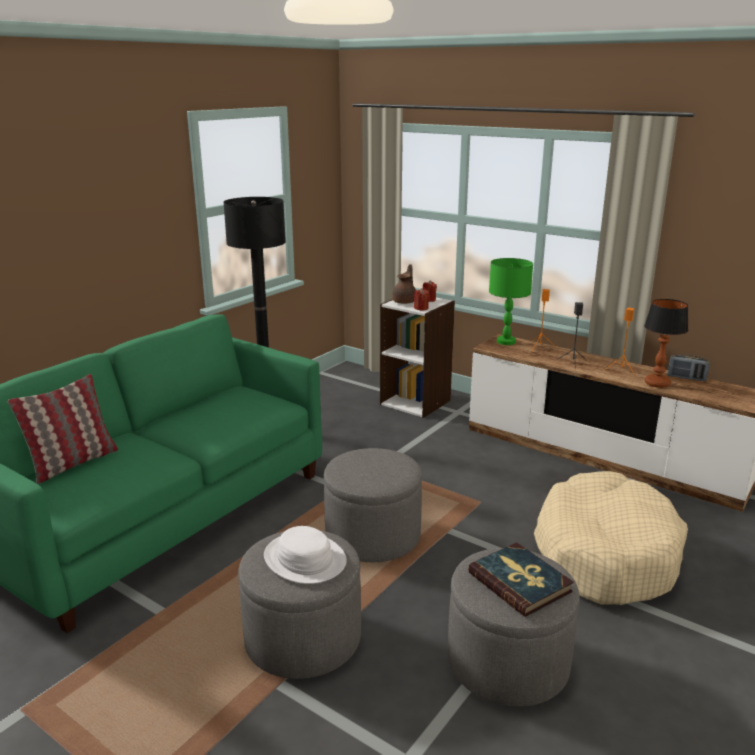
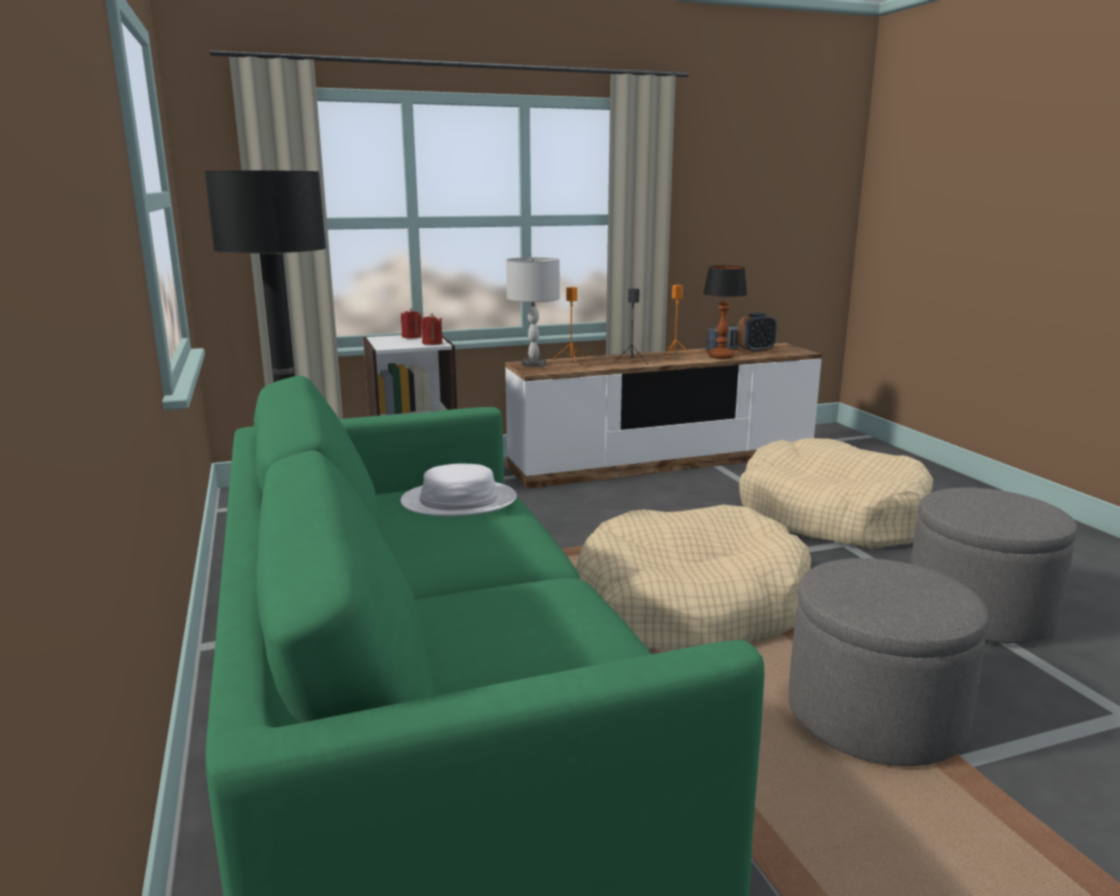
camera: 55 degrees left, 5 degrees down
(72, 463) = (462, 669): pillow -> none
(304, 559) = (895, 586): white hat -> white hat (459, 501)
(373, 536) = (689, 605): grey ottoman -> beige dog bed
(405, 302) = (394, 343): brown teapot -> none
(506, 341) = (533, 364): green table lamp -> grey table lamp
(520, 582) = (1001, 505): book -> none
(711, 389) = (755, 350): none -> alarm clock

